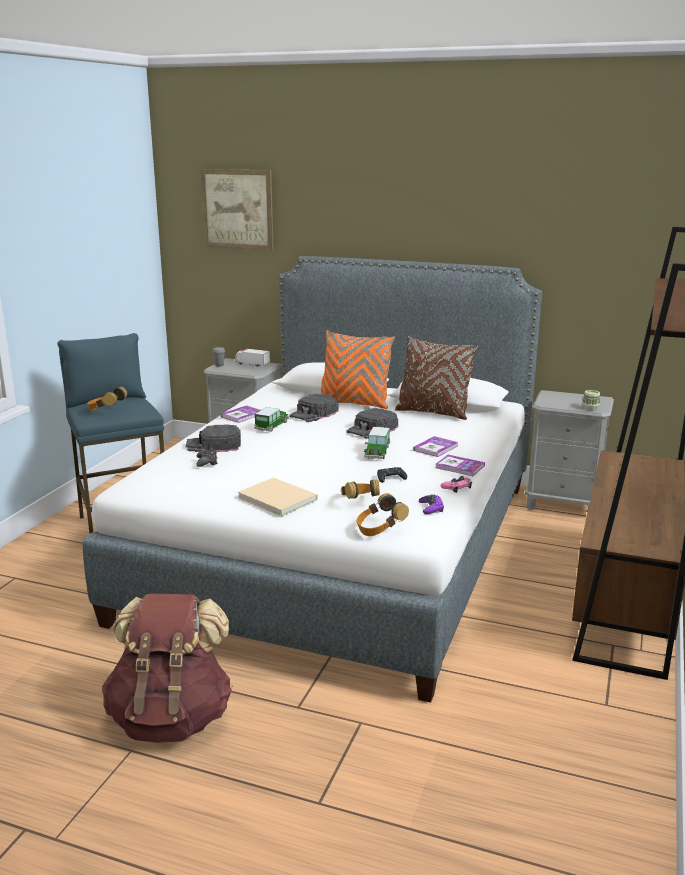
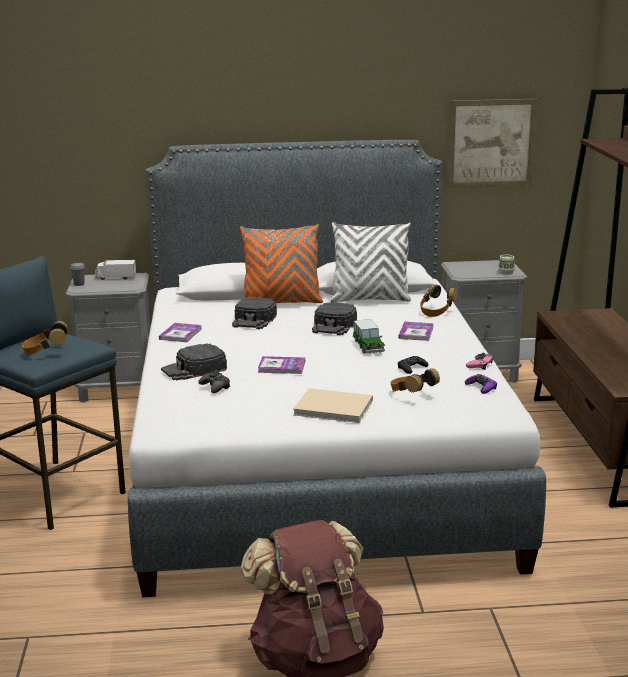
camera: 25 degrees left, 0 degrees up
(237, 209) = (81, 97): picture -> picture (491, 143)
(271, 426) = (228, 339): toy car -> none
(379, 530) = (462, 415): headphones -> headphones (436, 312)
(433, 412) = (370, 299): brown pillow -> white pillow
(459, 467) = (459, 346): book -> book (281, 367)

